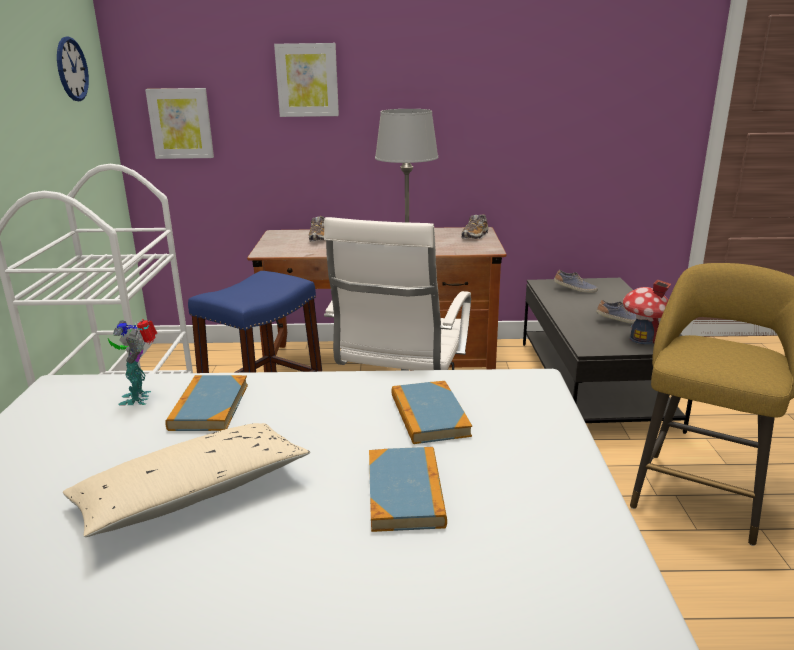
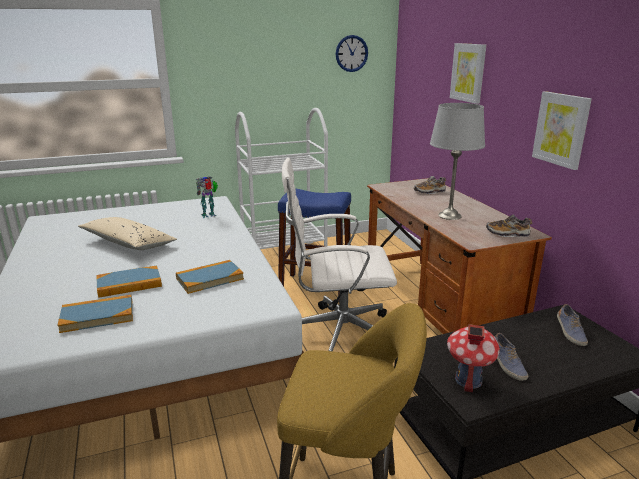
camera: 70 degrees right, 0 degrees up
(181, 123) = (414, 93): picture -> picture (561, 129)
(209, 406) = (204, 229): book -> book (97, 316)

